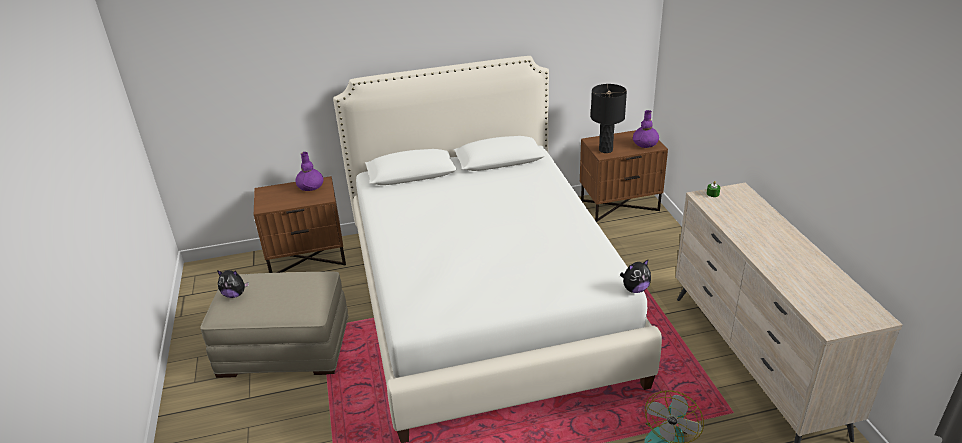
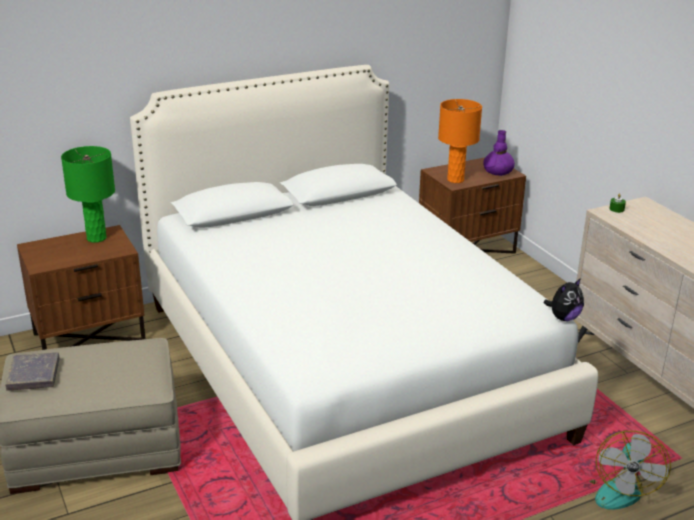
camera: 15 degrees left, 5 degrees down
(235, 294) = (34, 375): plush toy -> grey book
(310, 186) = (96, 238): purple vase -> green table lamp
(605, 150) = (455, 179): black table lamp -> orange table lamp

